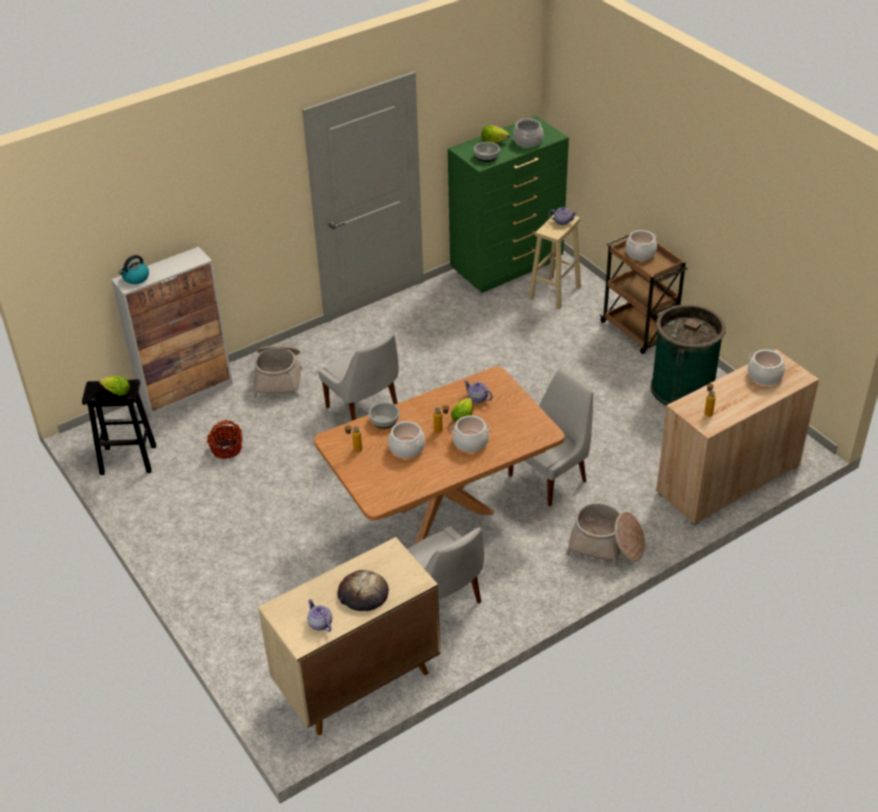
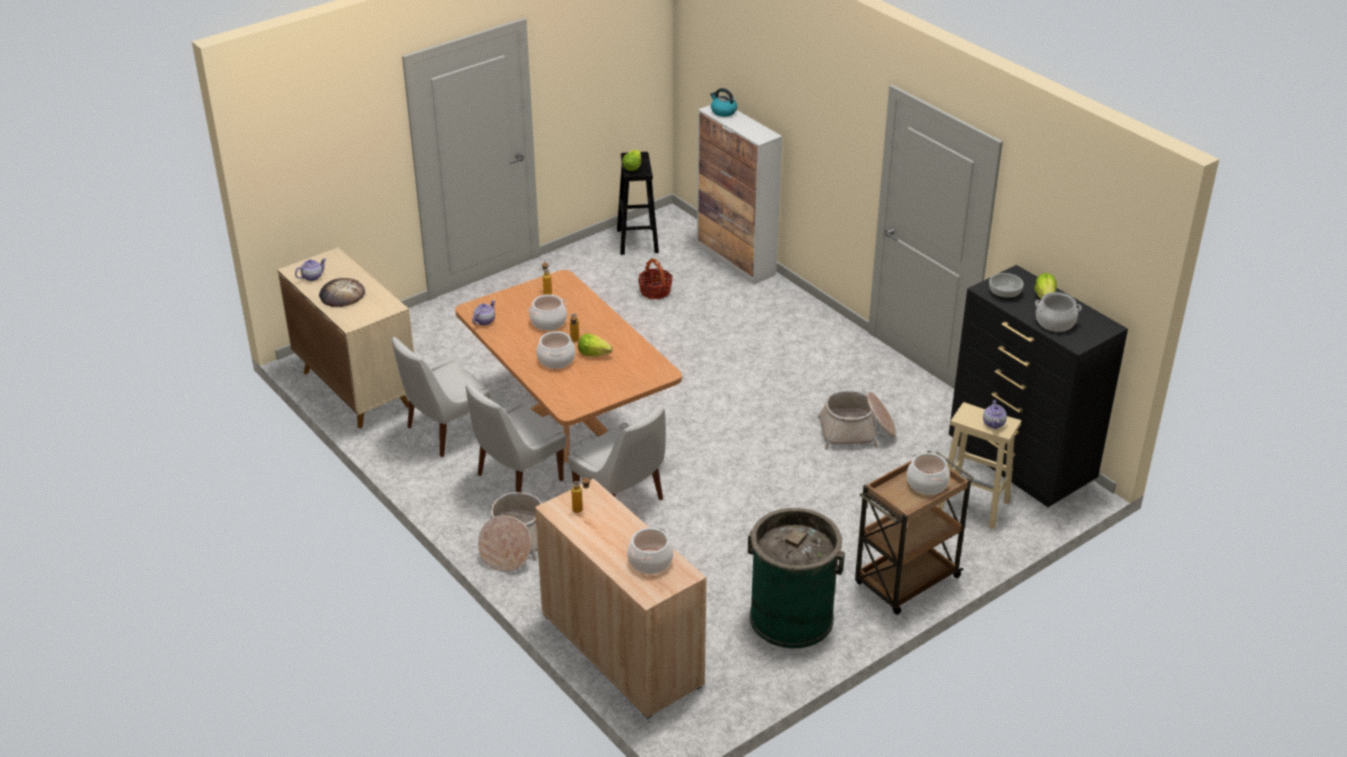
camera: 85 degrees right, 5 degrees down
(279, 377) = (767, 311): basket -> basket (857, 432)
(364, 409) = (723, 368): white chair -> white chair (517, 479)
(384, 420) = (590, 306): bowl -> none
(477, 398) = (626, 362): teapot -> teapot (484, 321)
(508, 266) = (1020, 464): green dresser -> black dresser

